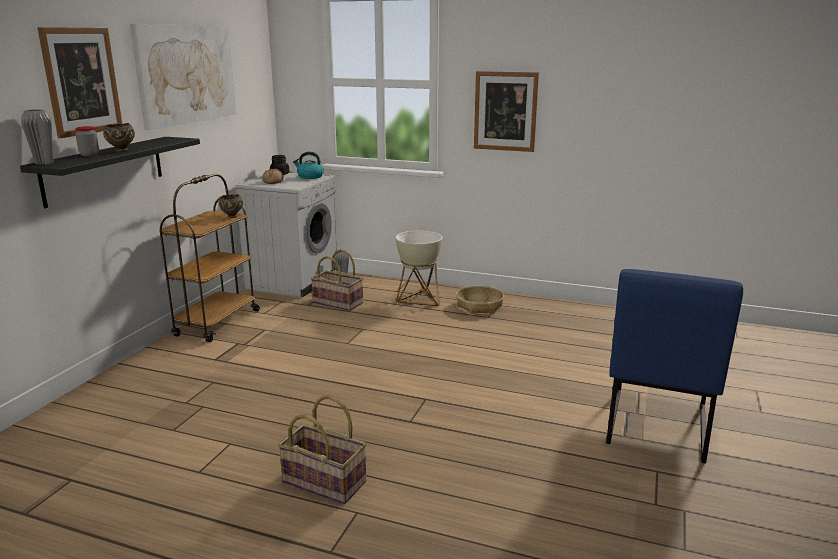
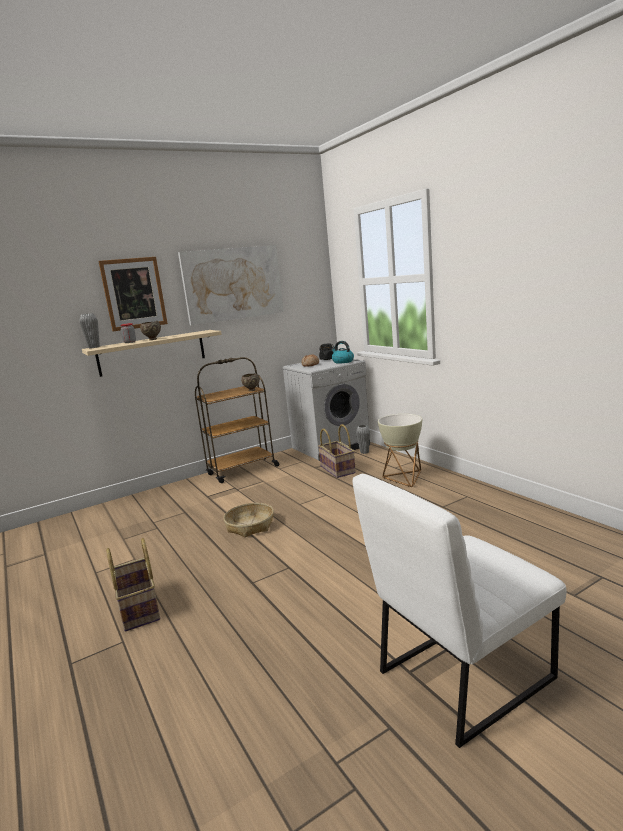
camera: 40 degrees right, 5 degrees down
(104, 170) = (152, 352): black shelf -> beige shelf
(479, 306) = (449, 494): basket -> basket (250, 526)
(505, 111) = (484, 299): picture -> none
(656, 426) = (461, 676): blue chair -> white chair

